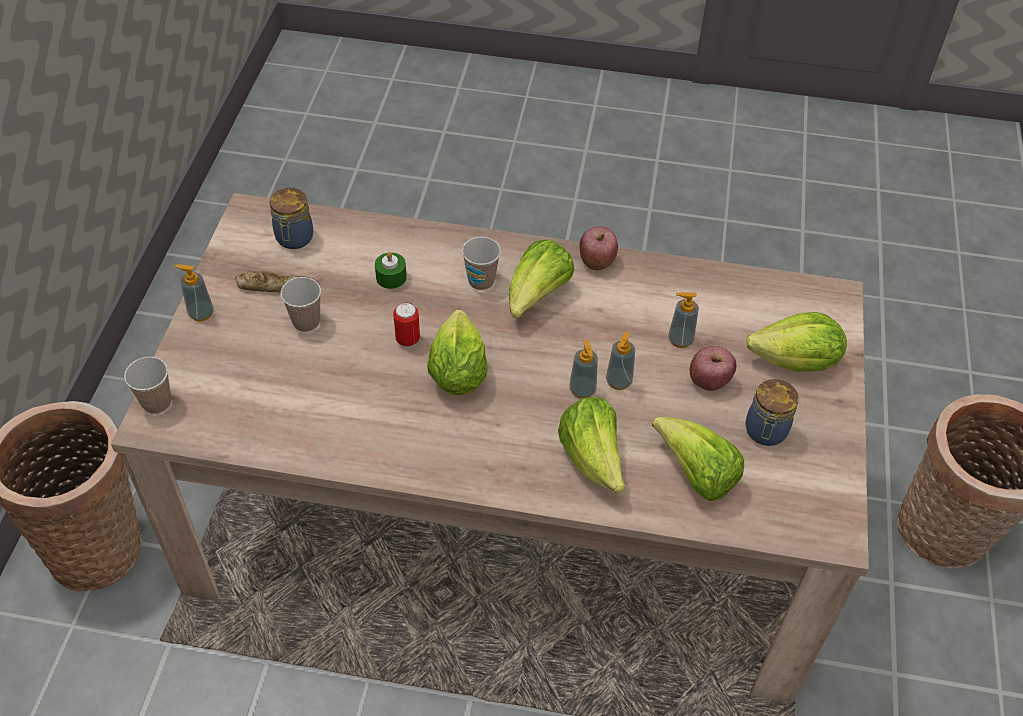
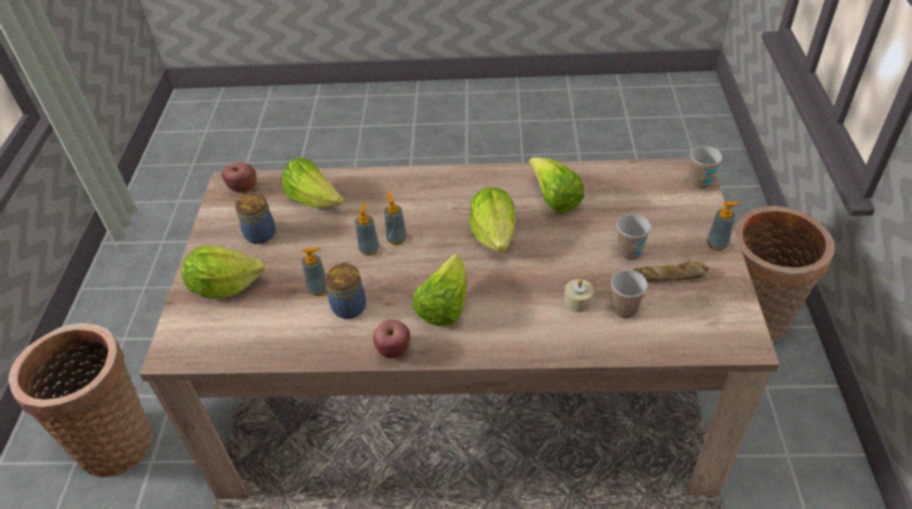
camera: 175 degrees right, 5 degrees down
(294, 239) = (685, 323): jar -> jar (349, 306)
(391, 277) = (578, 301): green candle -> beige candle
(408, 340) = (541, 252): can -> none
(481, 281) = (497, 312): cup -> cup (624, 309)
(593, 458) = (385, 198): lettuce -> lettuce (554, 199)
(709, 381) = (298, 261): apple -> apple (243, 188)

